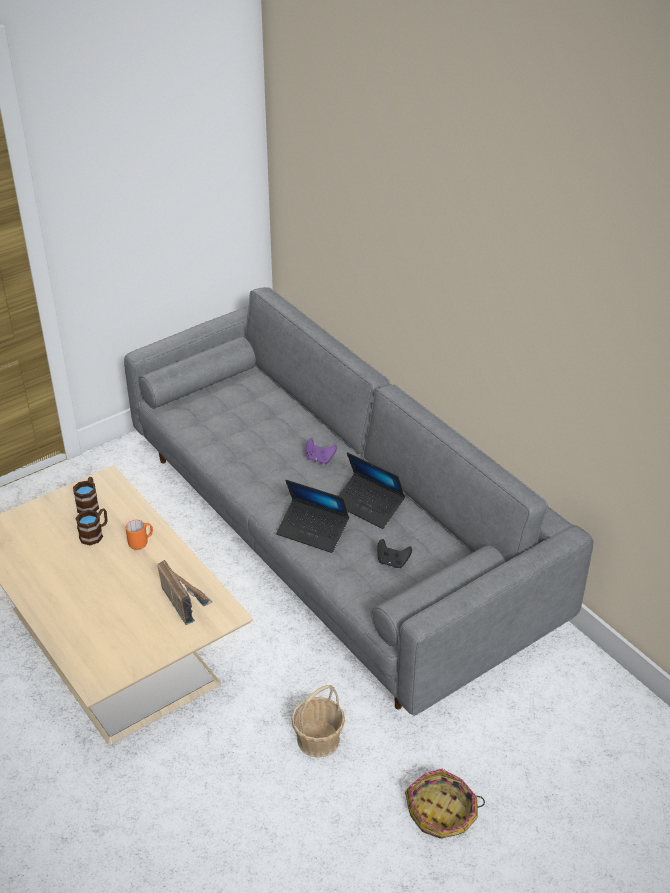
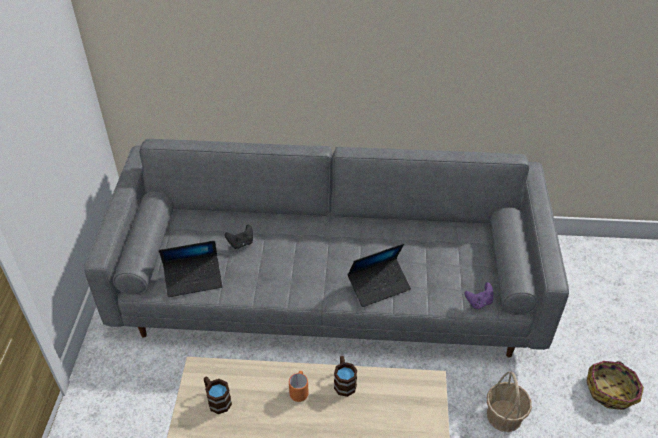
camera: 50 degrees left, 5 degrees up
(95, 534) = (258, 416): brown mug -> brown mug (344, 382)
(184, 600) = (391, 401): radio -> none
(319, 459) = (309, 238): purple game controller -> purple game controller (479, 302)
(368, 506) = (383, 243): laptop -> laptop (193, 279)
(392, 562) = (448, 265): black game controller -> black game controller (241, 243)

